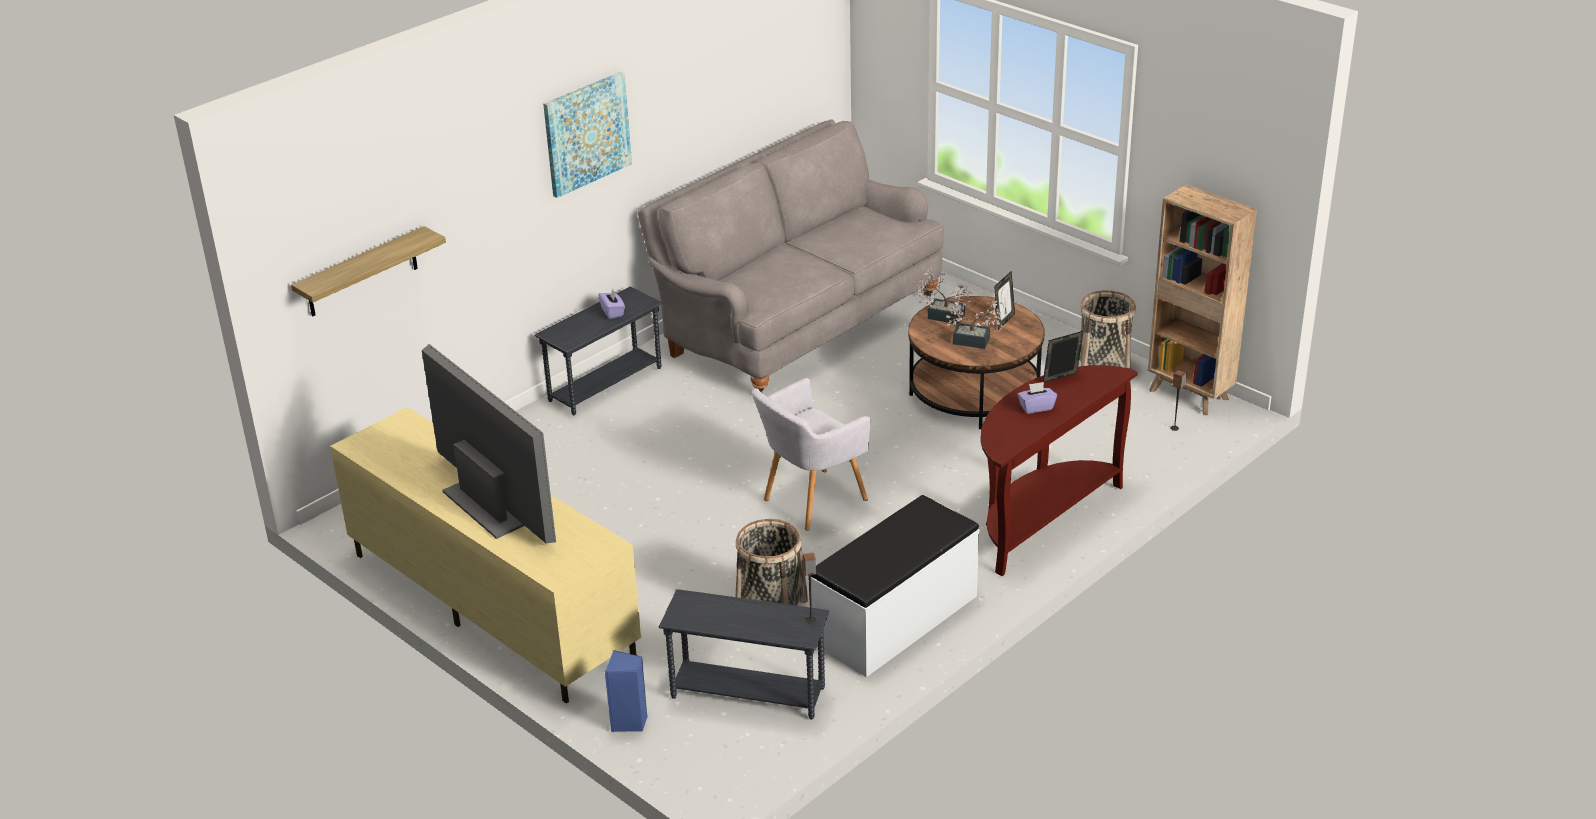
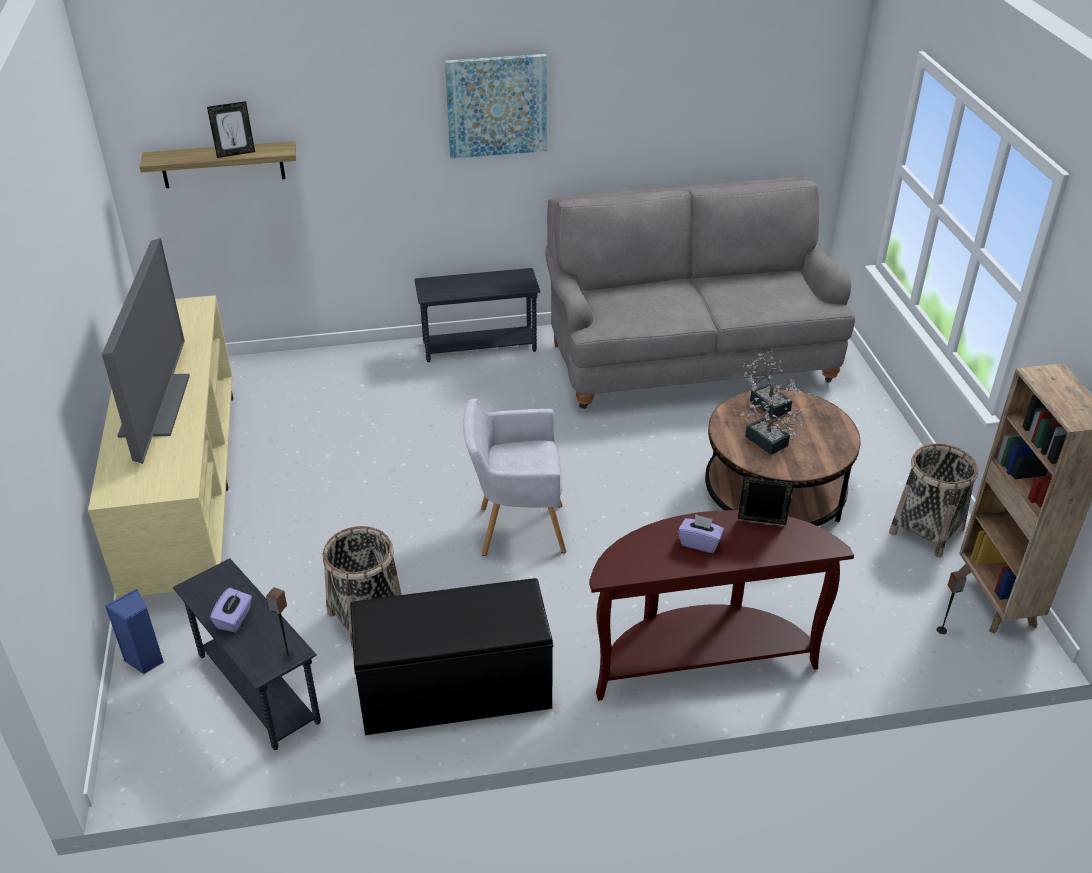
camera: 35 degrees right, 5 degrees up
(612, 312) = (492, 284): purple tissue box -> purple tissue box (234, 619)
(896, 620) = (455, 690): white bench -> black bench
(1004, 321) = (820, 435): picture frame -> picture frame (235, 153)

